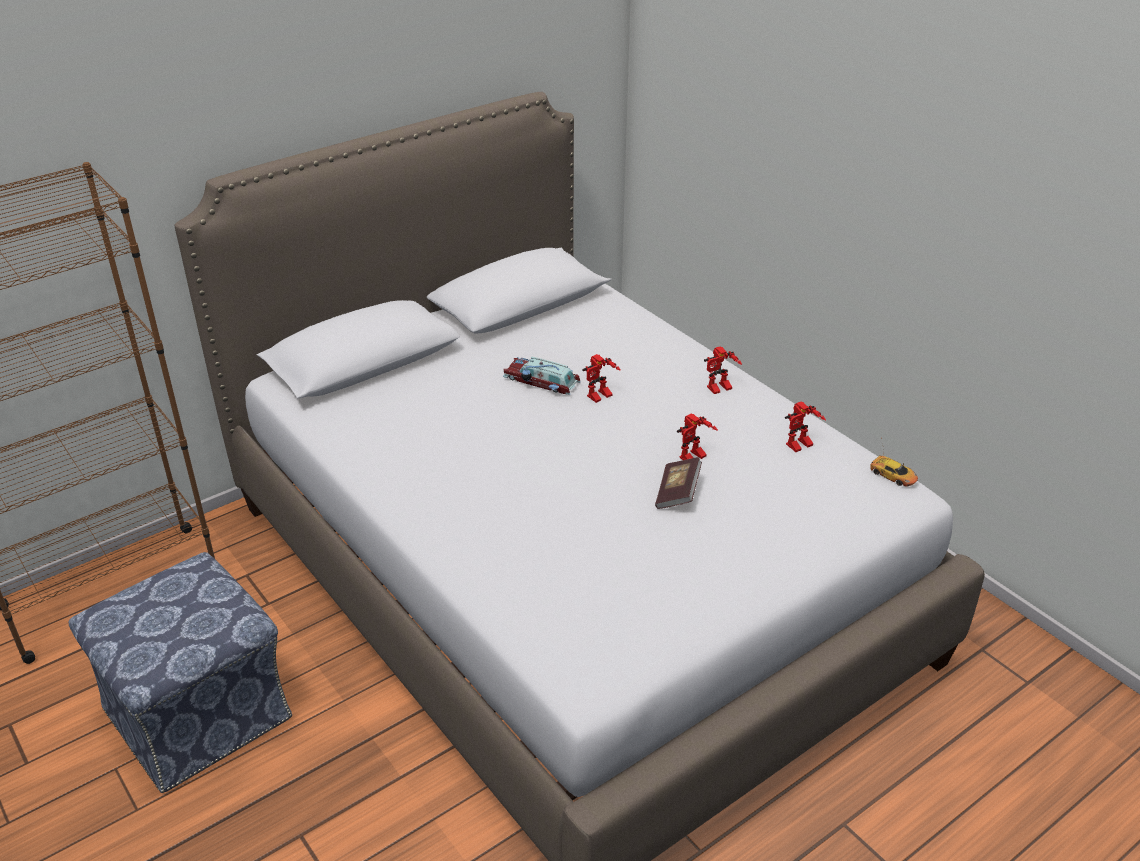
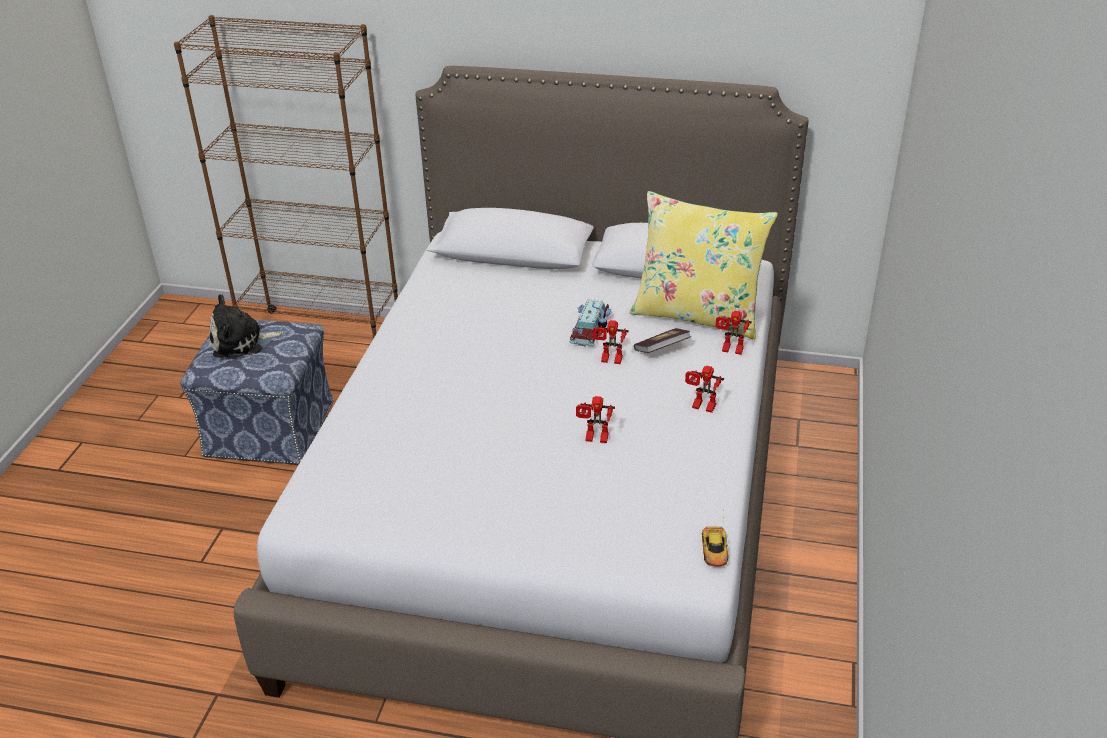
camera: 50 degrees right, 0 degrees up
(151, 620) = (241, 342): none -> plush toy
(541, 382) = (591, 327): toy car -> toy car turned 150 degrees counterclockwise
(600, 328) = (697, 315): none -> yellow pillow
(677, 493) = (543, 452): book -> book (661, 350)
(800, 447) = (683, 482): toy robot -> toy robot (730, 350)

